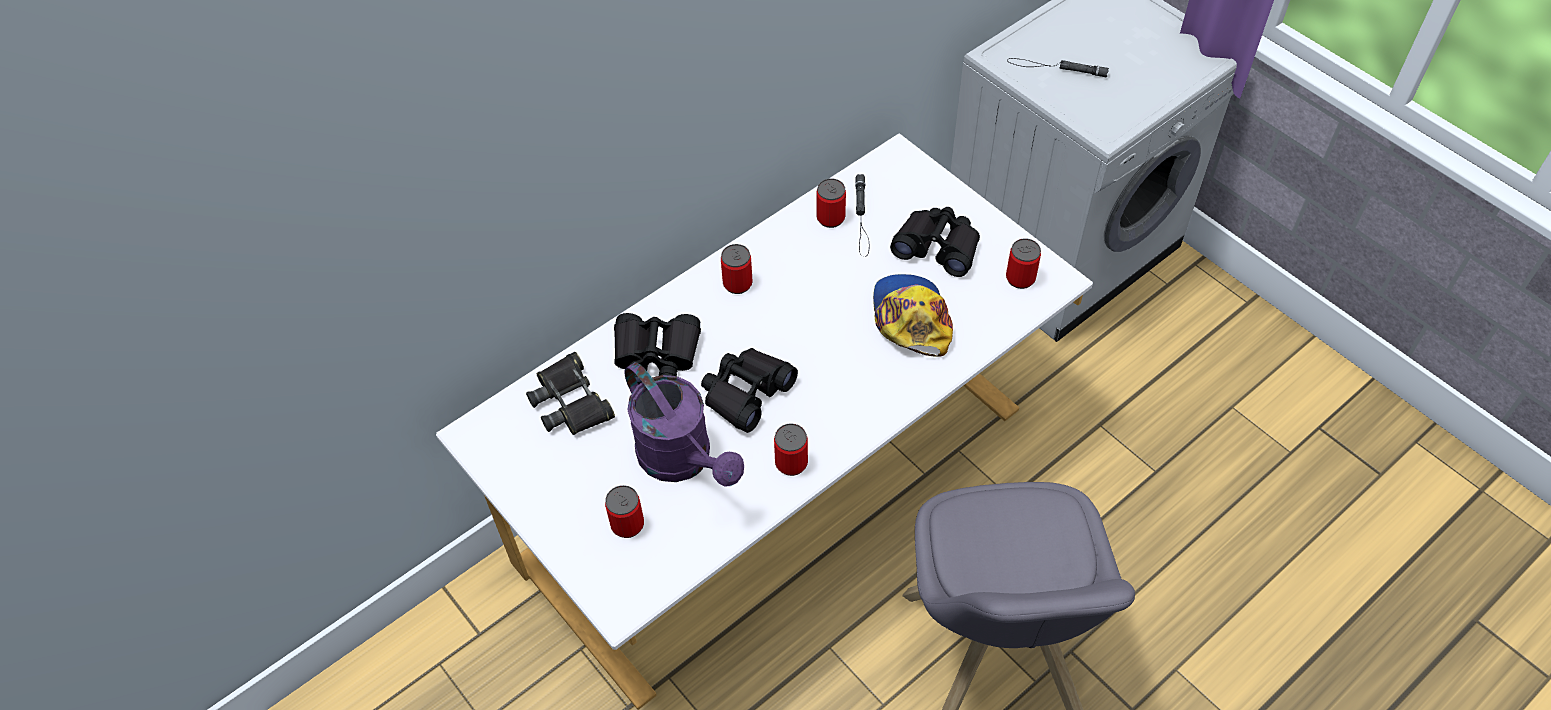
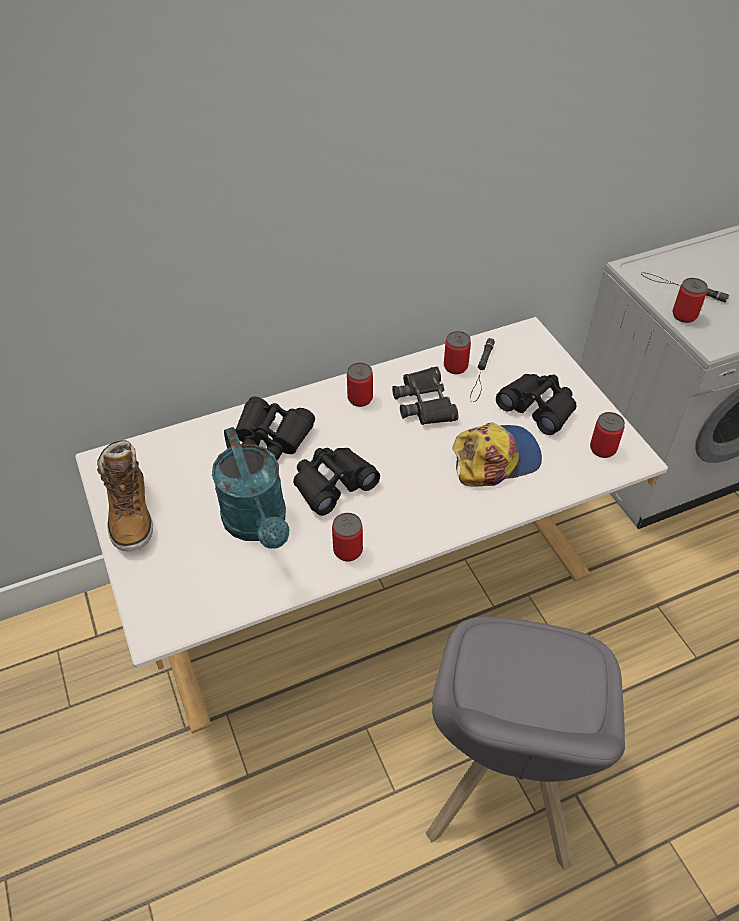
camera: 15 degrees right, 5 degrees down
(534, 485) = (130, 513): none -> boot
(571, 402) = (189, 456): black binoculars -> black binoculars (425, 402)
(627, 524) = (190, 565): can -> can (684, 315)
(683, 460) = (258, 525): purple watering can -> turquoise watering can
(911, 318) = (495, 458): cap -> cap turned 60 degrees clockwise

